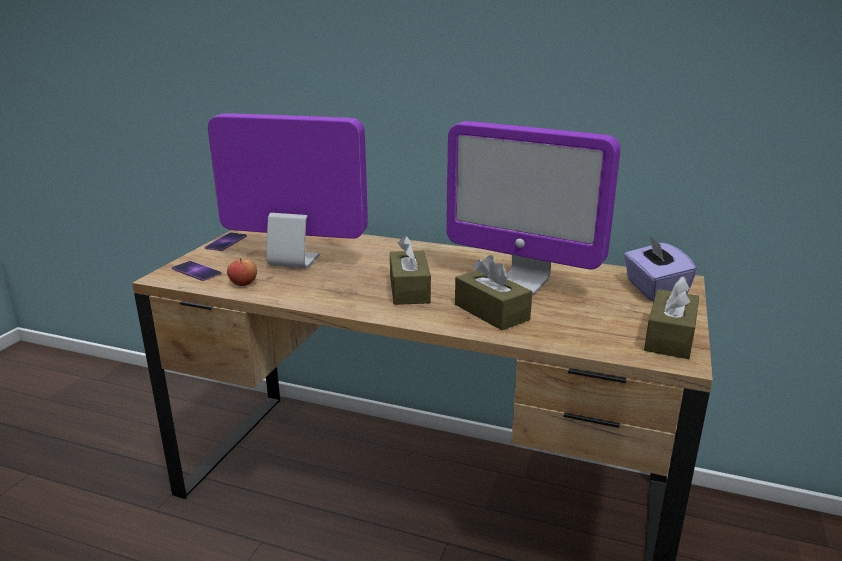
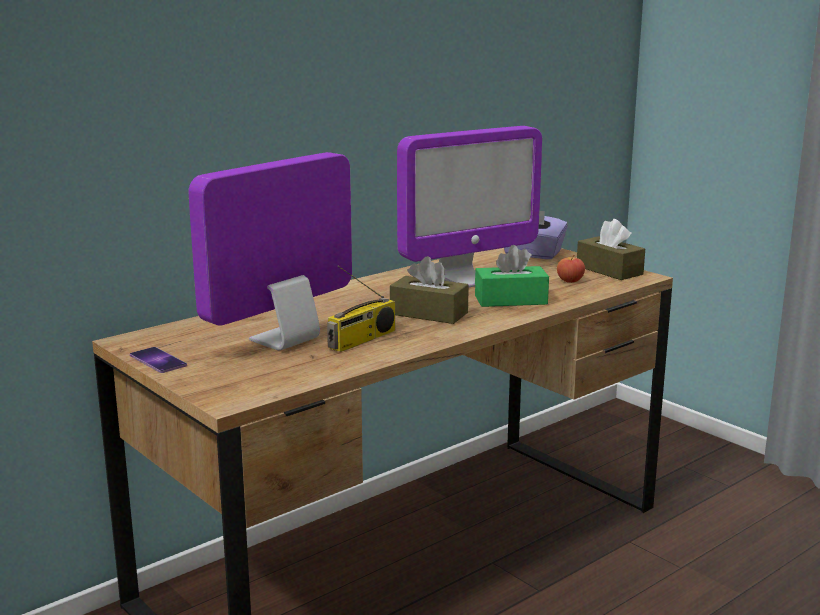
camera: 60 degrees left, 5 degrees down
(196, 271) = (236, 384): phone -> none
(243, 283) = (312, 368): apple -> apple (570, 281)
(318, 283) = (362, 340): none -> radio
(491, 312) = (510, 300): brown tissue box -> green tissue box

